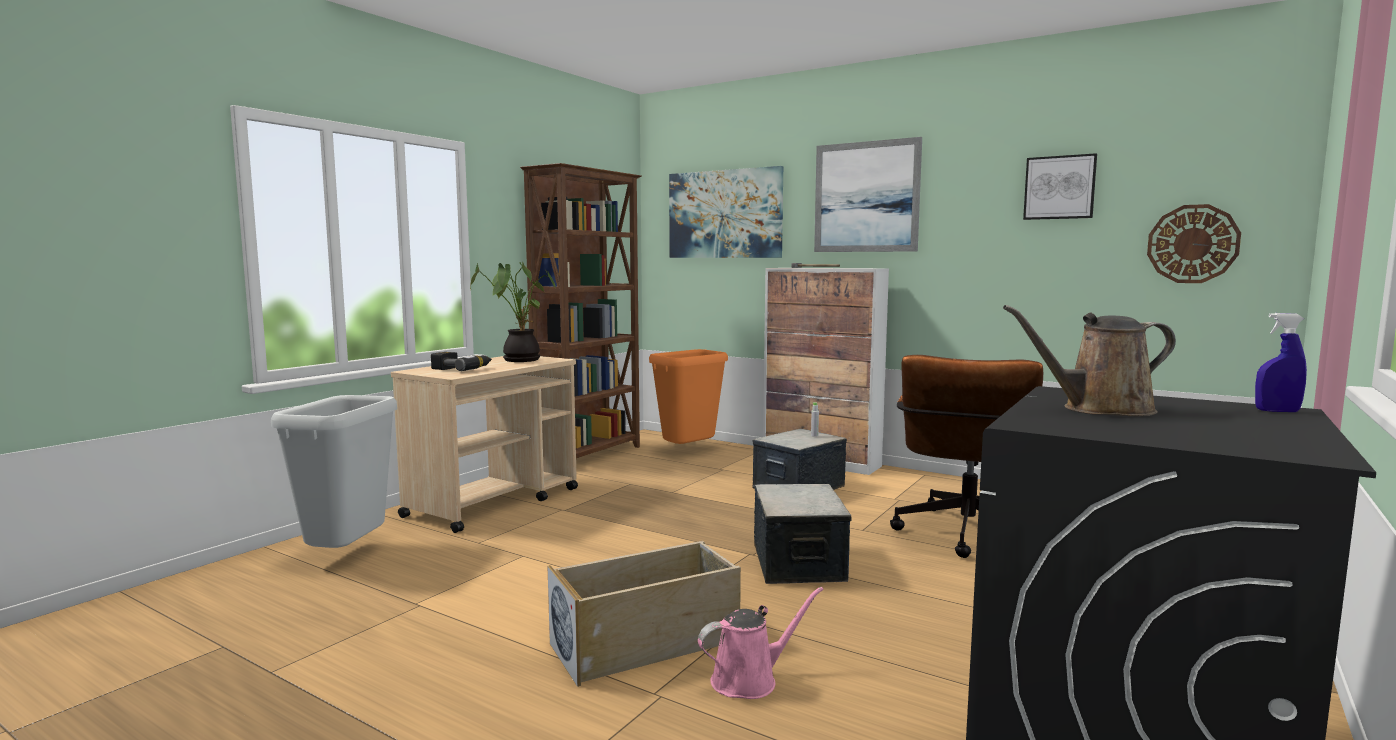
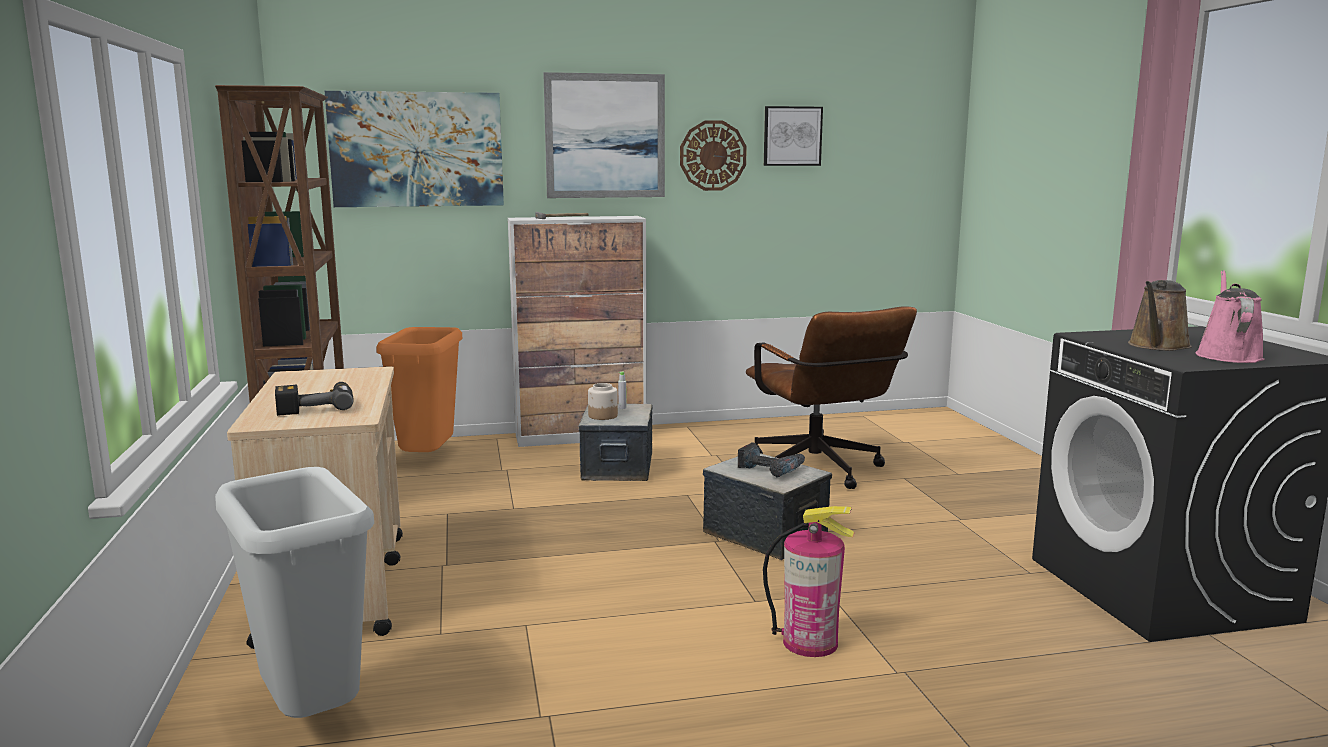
camera: 45 degrees left, 5 degrees up
(519, 360) = (326, 380): potted plant -> none
(646, 643) = (810, 642): beige storage box -> fire extinguisher
(750, 680) = (924, 631): pink watering can -> pink watering can (1227, 355)
(785, 437) = (603, 416): none -> jar
(804, 498) = (770, 469): none -> power drill
(1192, 244) = (890, 189): wall clock -> wall clock (713, 155)
(1277, 411) = (1201, 331): blue spray bottle -> none

